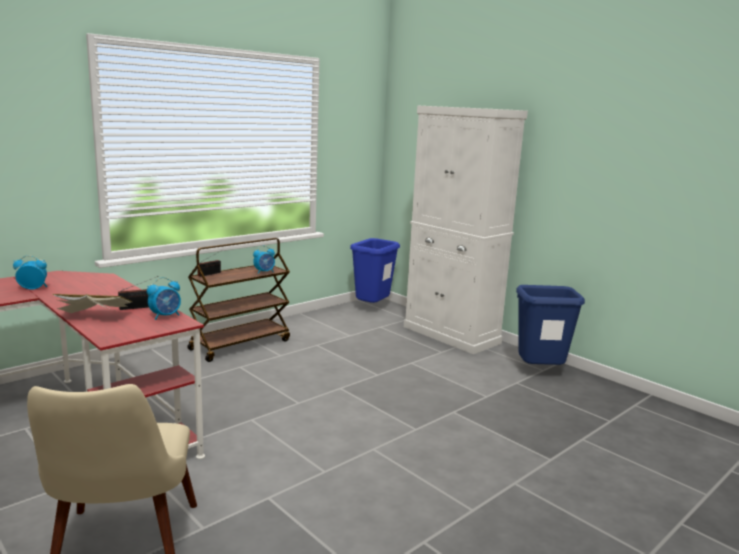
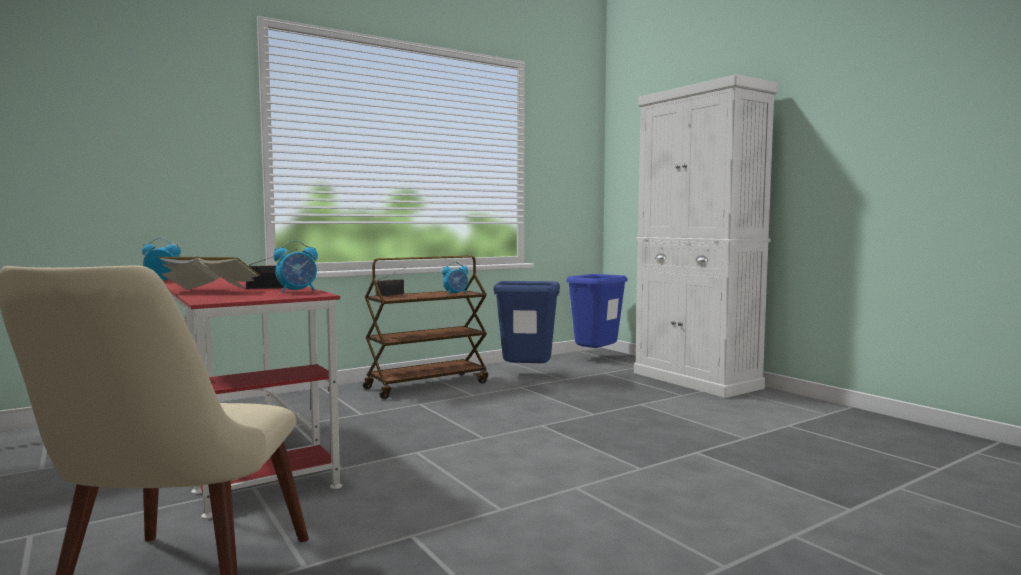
camera: 10 degrees right, 10 degrees down
(540, 373) = (822, 416): blue trash can -> blue trash can (527, 375)

